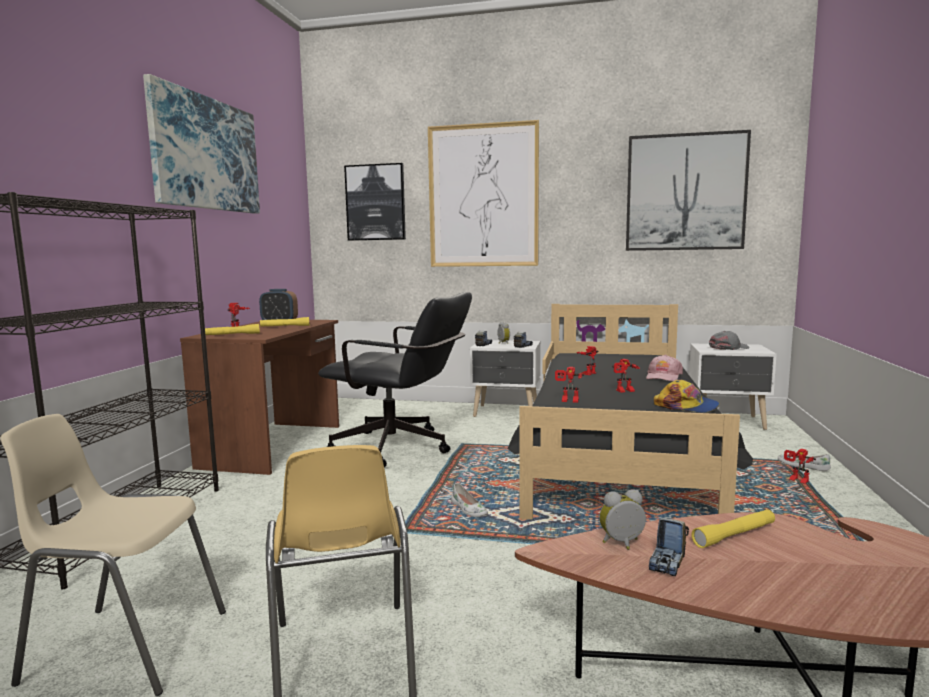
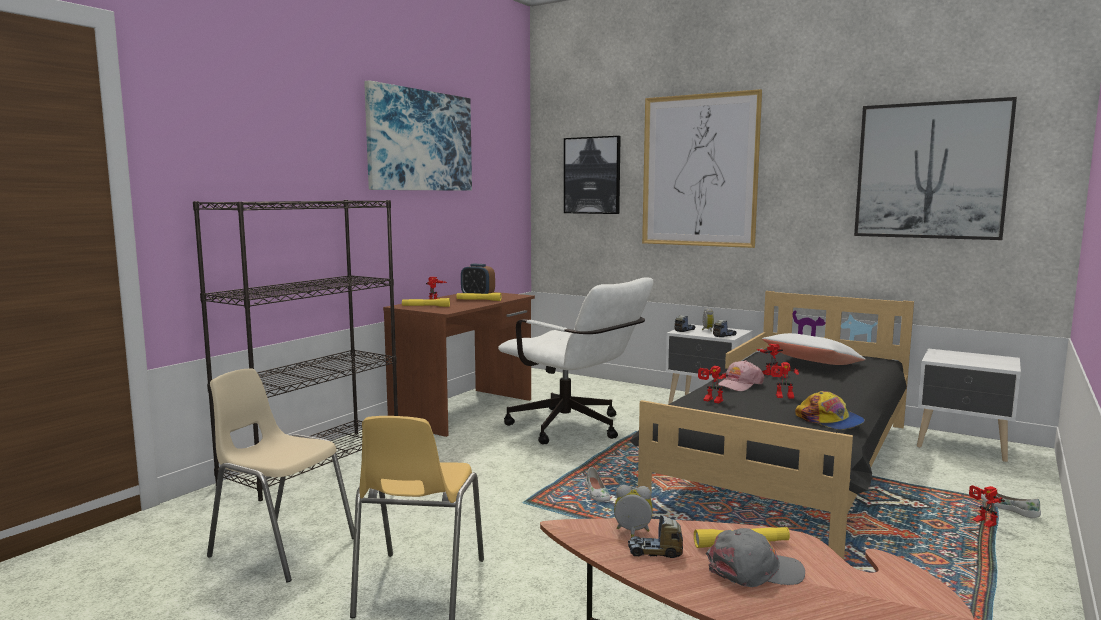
camera: 20 degrees right, 0 degrees up
(401, 449) = (574, 429): black office chair -> white office chair
(613, 363) = (812, 364): none -> white pillow
(663, 377) = (849, 385): pink cap -> pink cap (739, 385)
(668, 562) = (655, 552): toy truck -> toy truck turned 45 degrees clockwise
(728, 348) = (967, 359): grey cap -> grey cap (754, 570)

